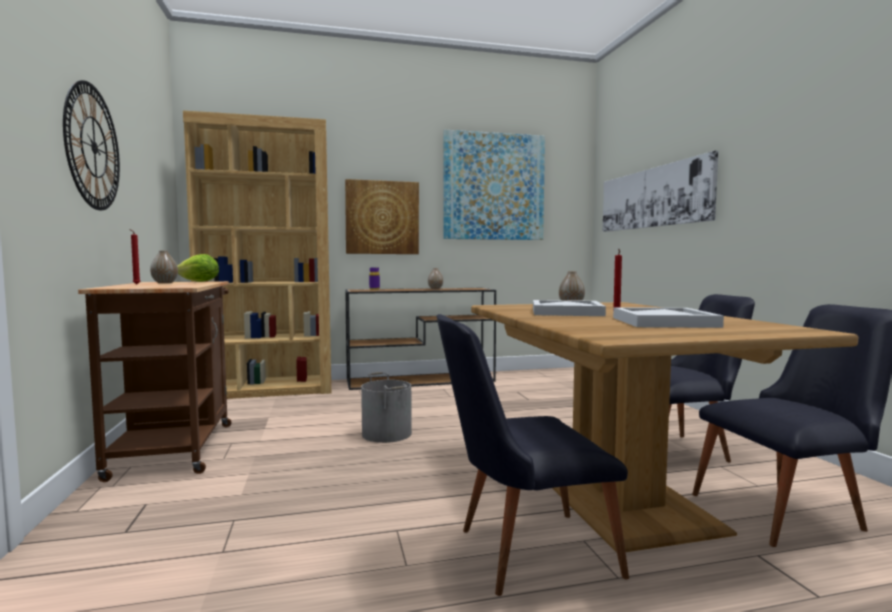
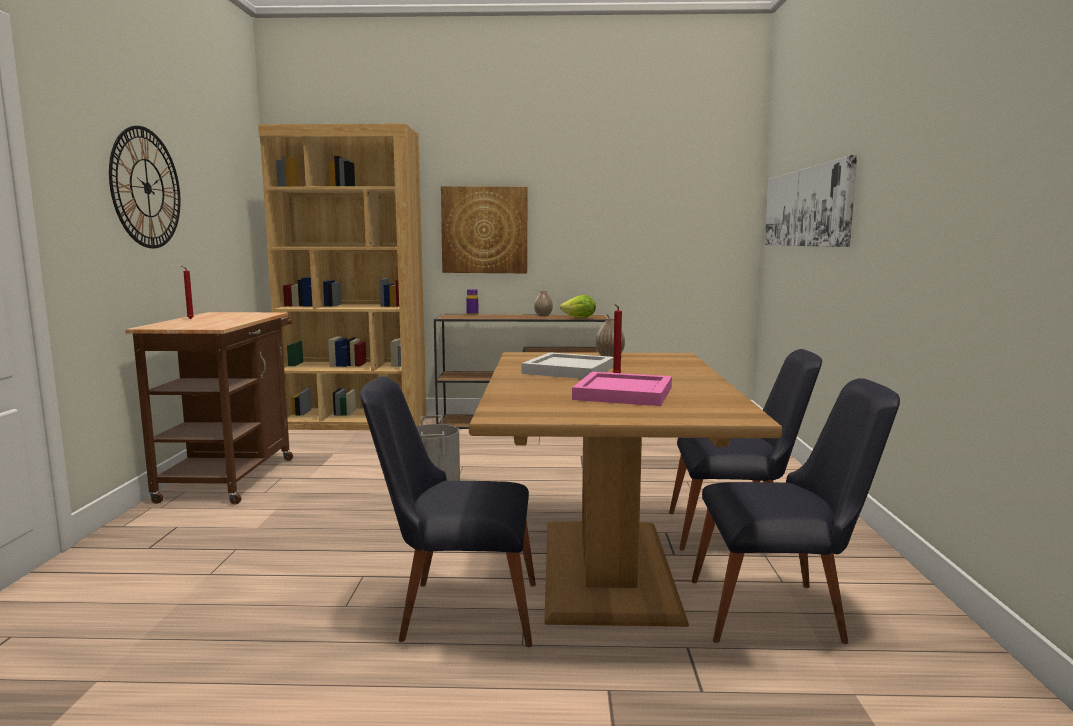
camera: 15 degrees right, 5 degrees up
(164, 283) = (220, 316): vase -> none
(199, 282) = (255, 314): lettuce -> lettuce (579, 318)
(494, 187) = (624, 188): picture -> none
(665, 322) = (624, 394): white tray -> pink tray

